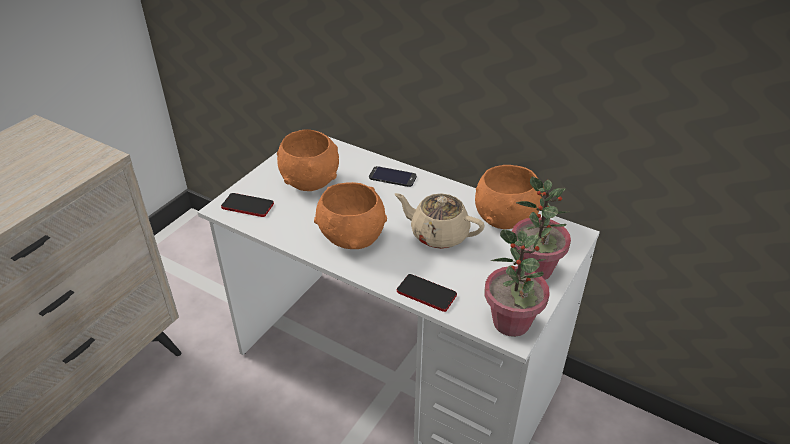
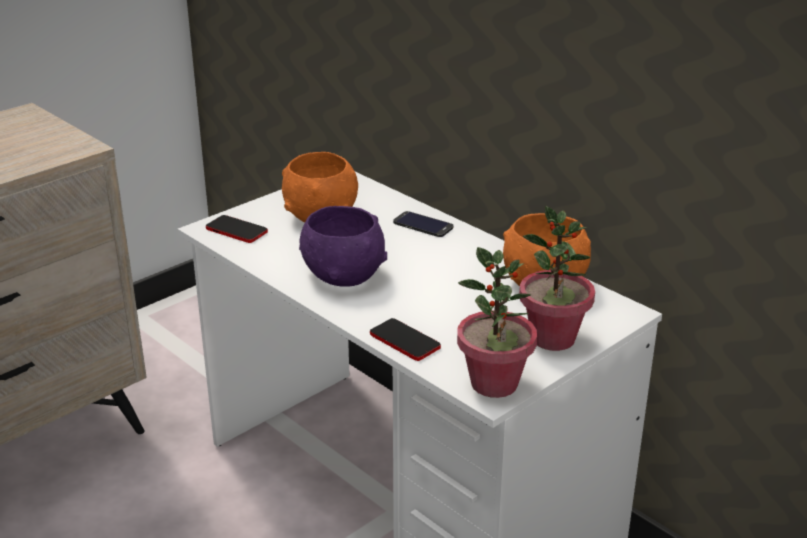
camera: 15 degrees right, 10 degrees down
(352, 236) = (344, 275): orange bowl -> purple bowl
(438, 234) = (450, 287): beige teapot -> none

